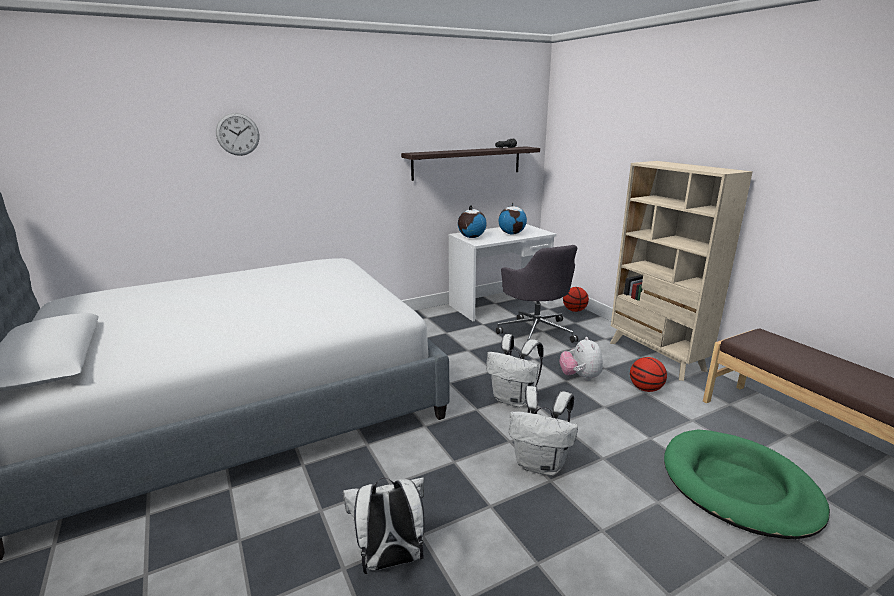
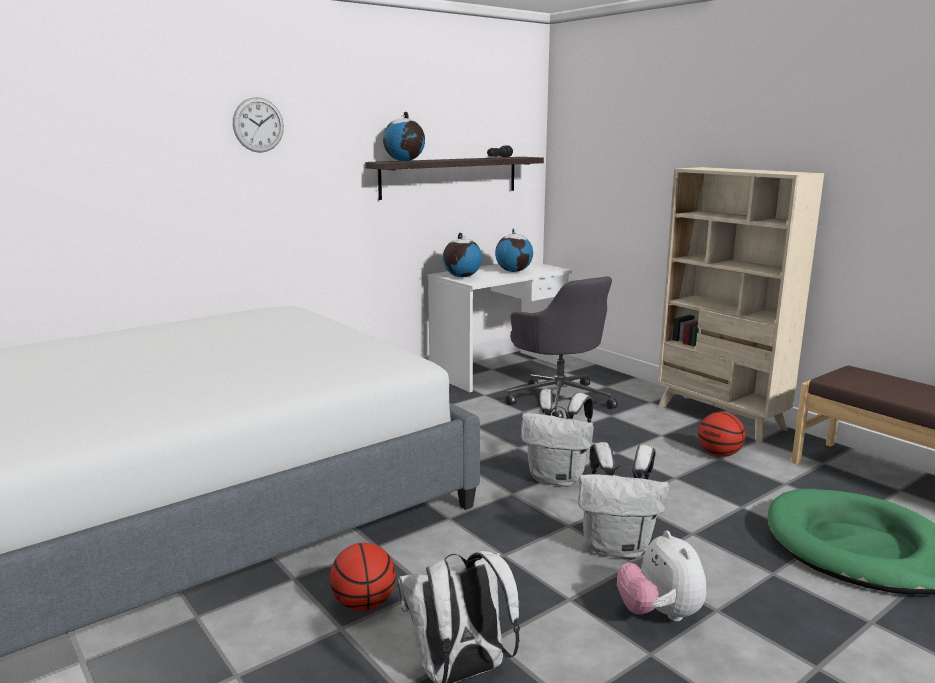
camera: 10 degrees left, 5 degrees down
(238, 134) = (145, 131): wall clock -> wall clock (258, 125)
(430, 152) = (405, 161): none -> globe
(574, 310) = (600, 372): basketball -> basketball (363, 604)
(580, 377) = (633, 447): plush toy -> plush toy (659, 613)

